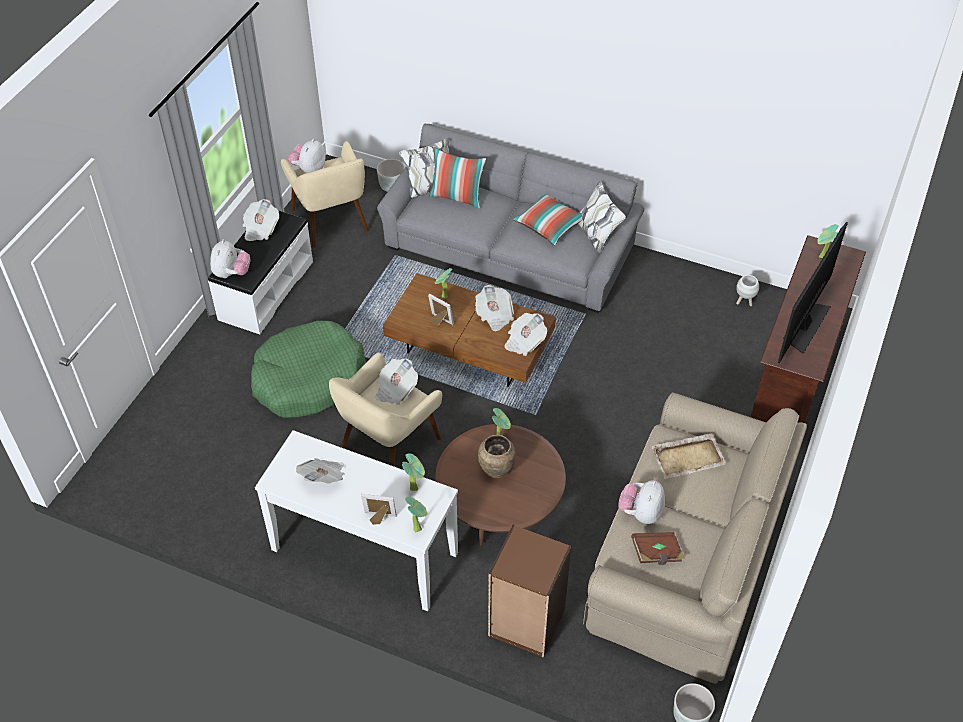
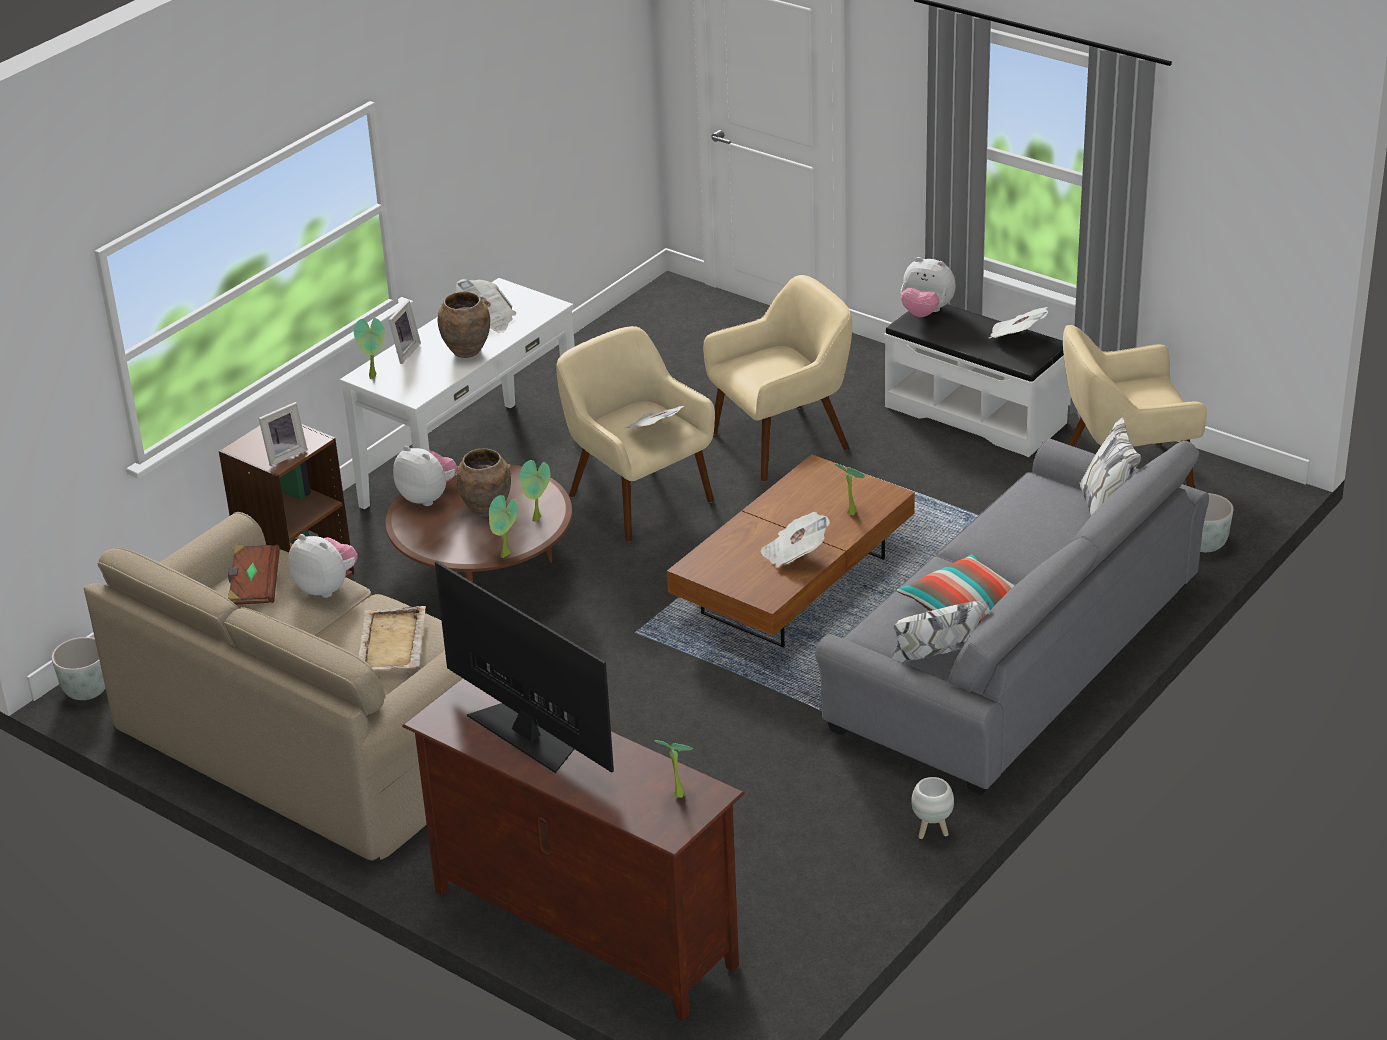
camera: 105 degrees right, 15 degrees down
(308, 379) = (782, 441): green dog bed -> beige armchair
(309, 169) = (1159, 387): plush toy -> plush toy (428, 497)
(372, 478) = (466, 351): none -> brown vase
(415, 487) = (435, 379): potted plant -> potted plant (506, 556)
(439, 322) = (799, 503): picture frame -> picture frame (284, 454)
(457, 197) = (1062, 522): pillow -> none
(524, 342) = (728, 576): newspaper -> none
(744, 302) = (804, 917): white planter -> white planter (932, 832)

